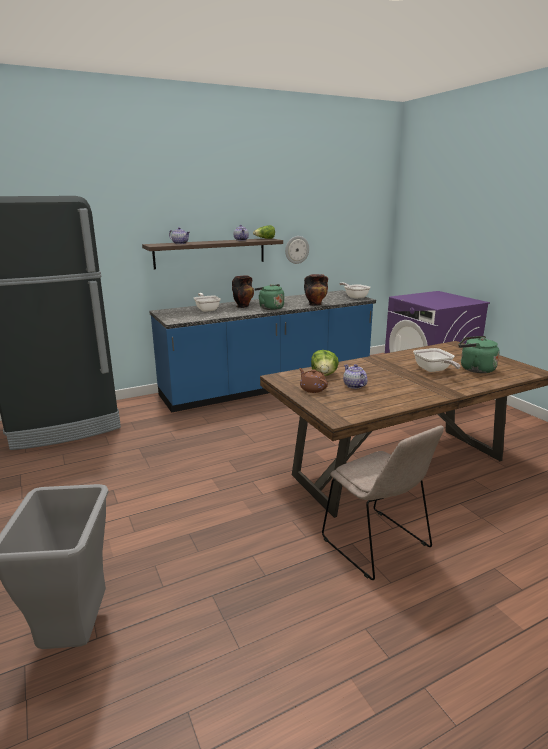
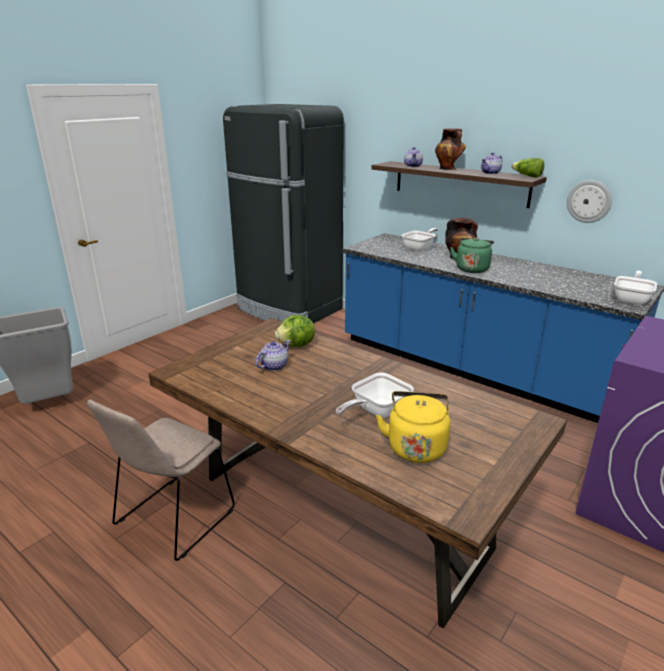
camera: 65 degrees right, 5 degrees up
(312, 389) = (248, 347): brown teapot -> none
(315, 304) = (534, 285): vase -> vase (448, 169)
(474, 369) = (416, 446): green kettle -> yellow kettle

